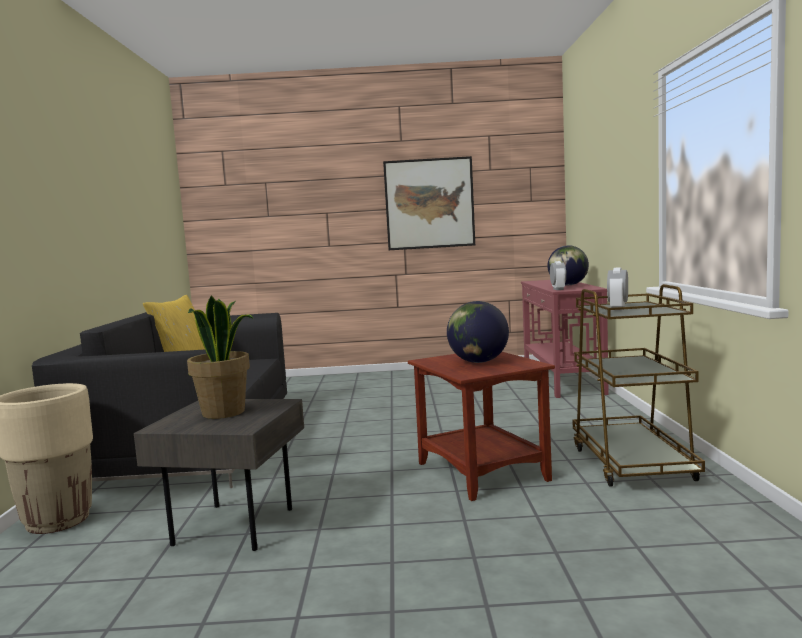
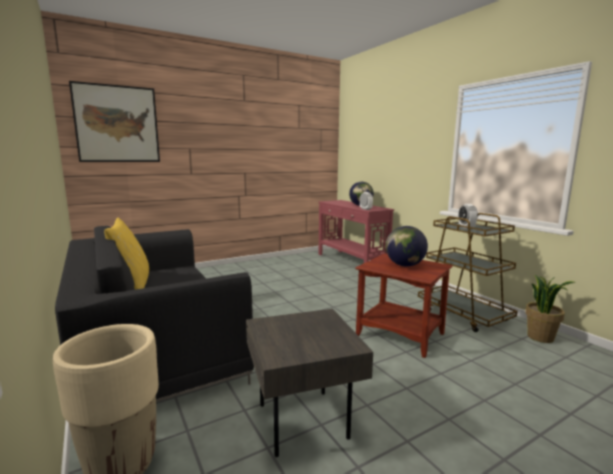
camera: 30 degrees left, 5 degrees up
(224, 412) = (302, 332): potted plant -> potted plant (541, 337)
(429, 204) = (262, 147): picture -> picture (117, 124)

